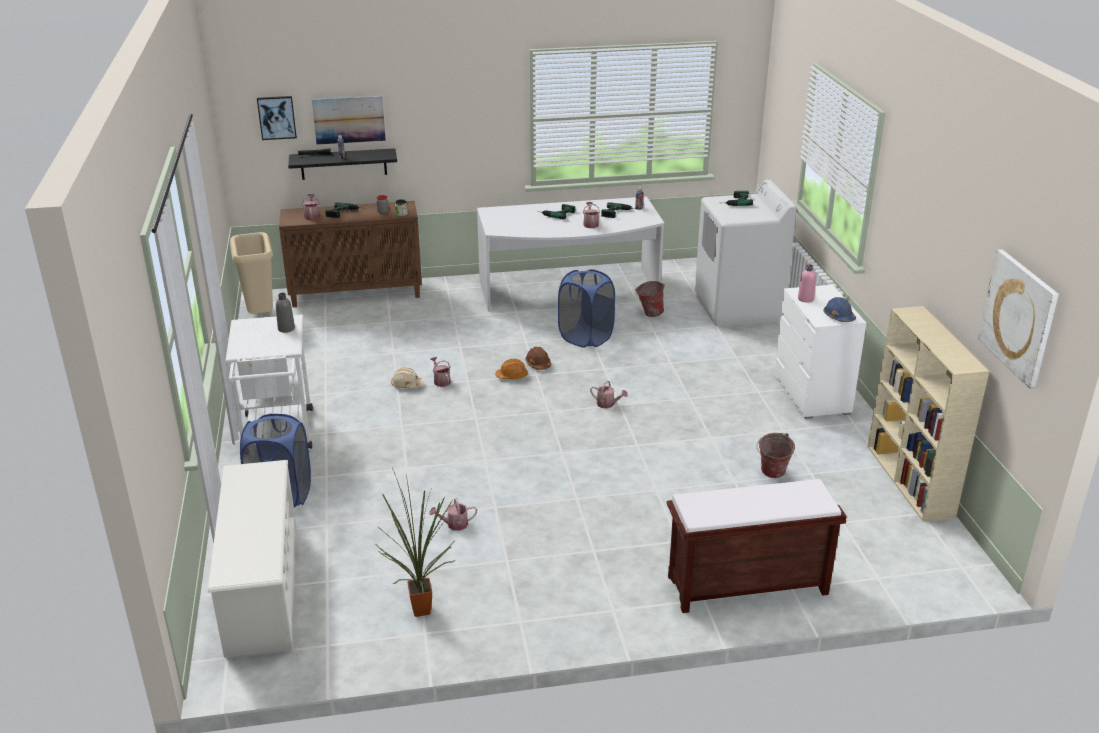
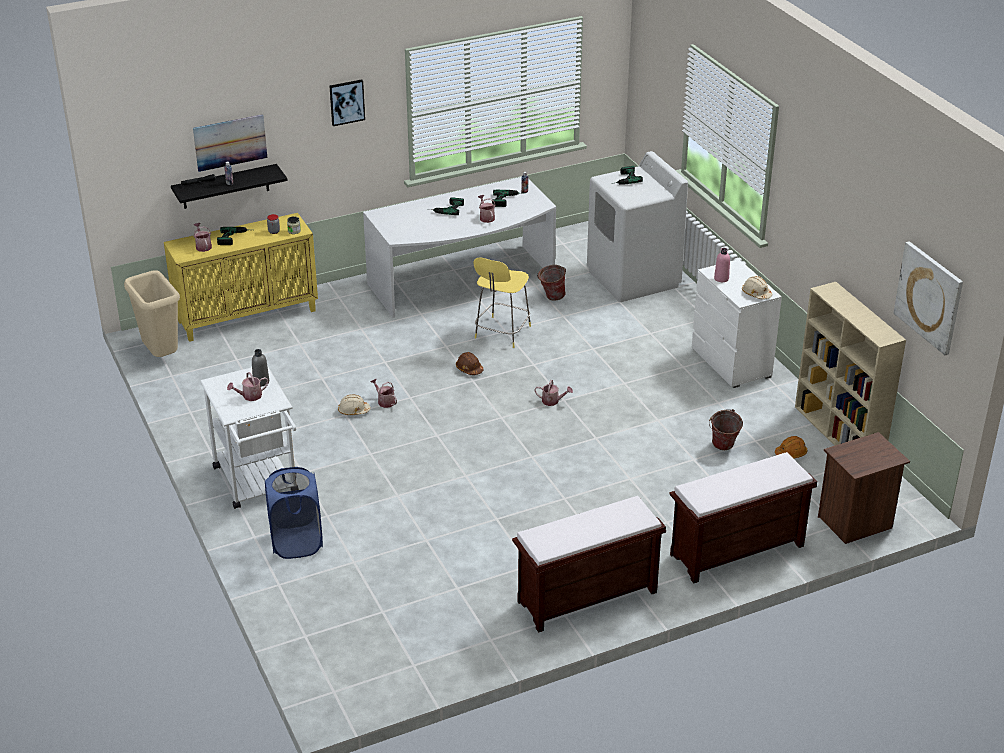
camera: 15 degrees left, 5 degrees up
(262, 589) = (329, 629): white shoe rack -> none
(277, 117) = (158, 150): picture -> picture (346, 102)
(357, 293) = (247, 315): brown cabinet -> yellow cabinet
(421, 608) = (477, 619): potted plant -> none
(454, 524) = (468, 541): watering can -> watering can (249, 396)
(512, 376) = (450, 385): orange hard hat -> orange hard hat (791, 453)
(552, 607) = (586, 598): none -> brown bench
(585, 337) = (501, 333): blue laundry basket -> yellow stool
(838, 317) = (756, 294): blue hard hat -> beige hard hat
(901, 579) = (856, 523): none -> brown nightstand

